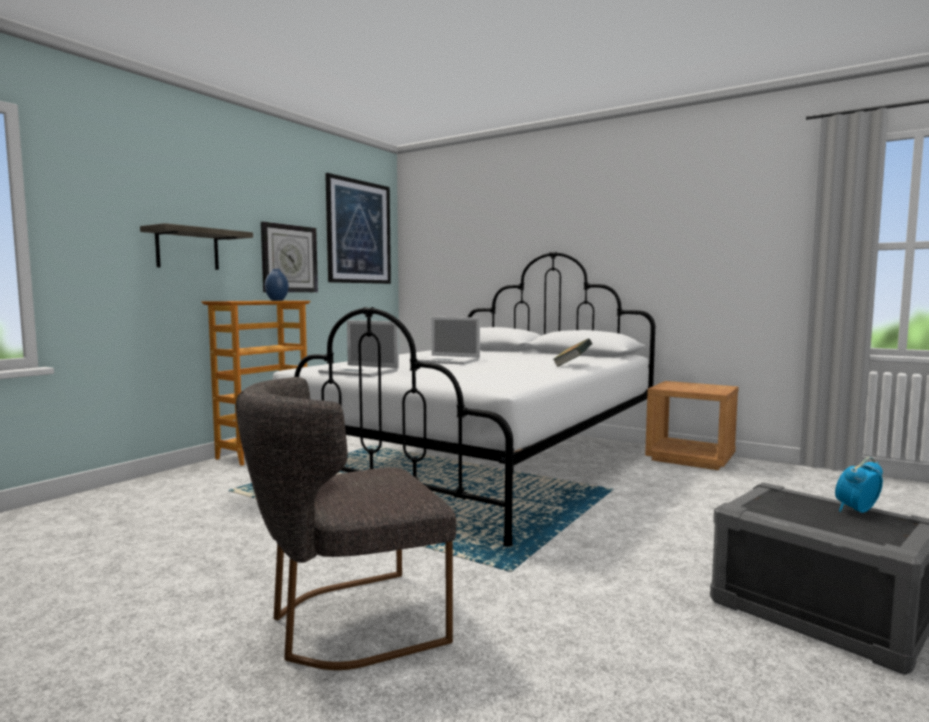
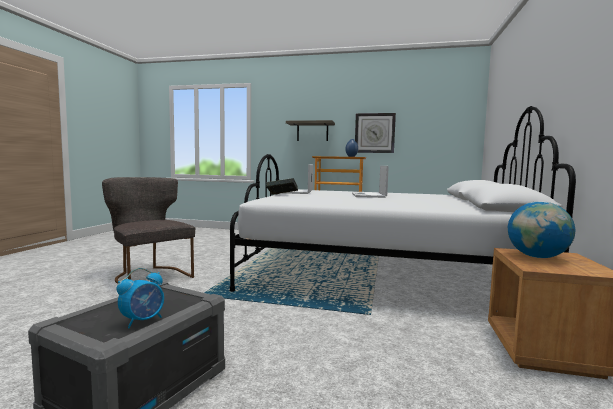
camera: 70 degrees right, 0 degrees up
(359, 232) = (439, 111): picture -> none
(572, 365) = (390, 205): book -> book (282, 195)
(683, 387) = (537, 257): none -> globe
(856, 511) = (143, 320): alarm clock -> alarm clock turned 90 degrees clockwise

